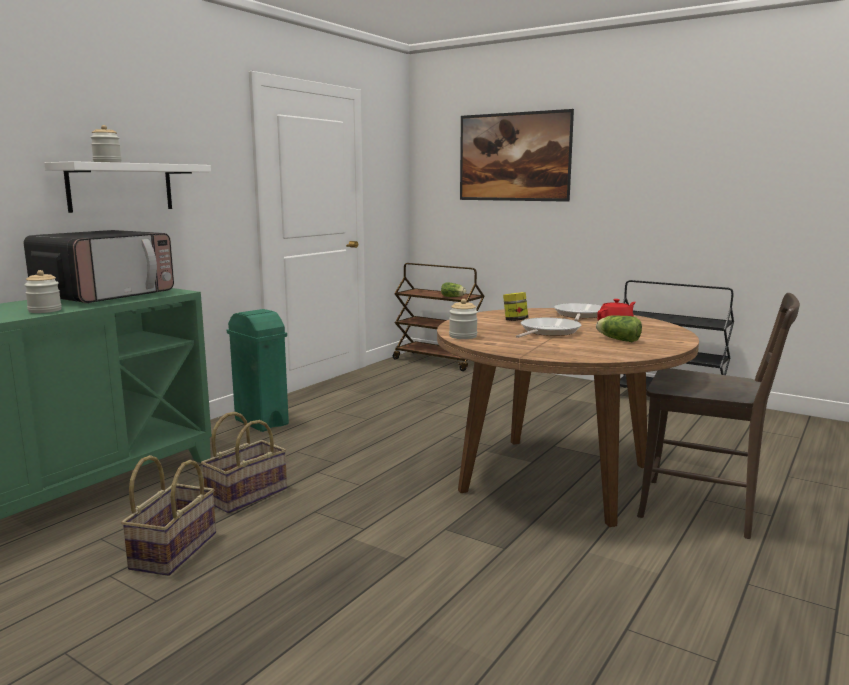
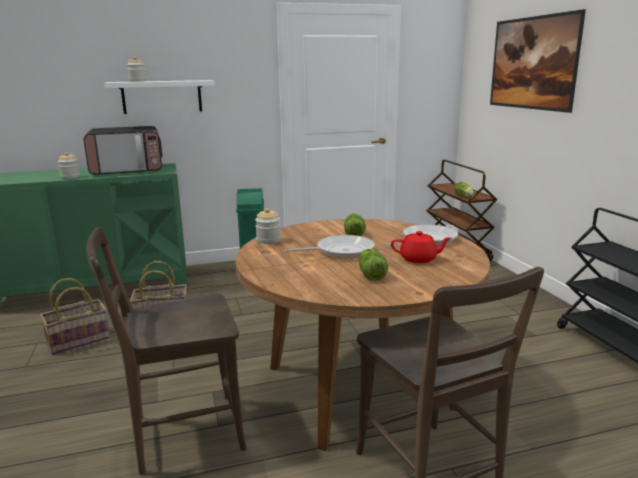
camera: 40 degrees right, 5 degrees up
(486, 568) = (181, 434): none -> brown chair
(515, 320) = (354, 233): jar -> lettuce

